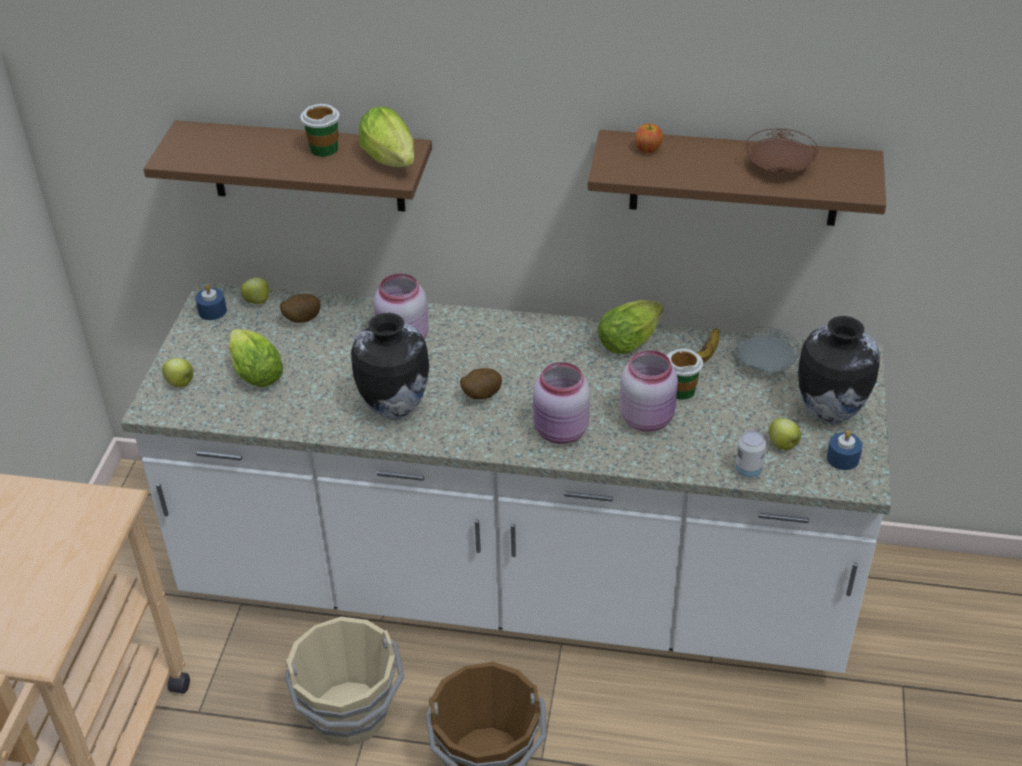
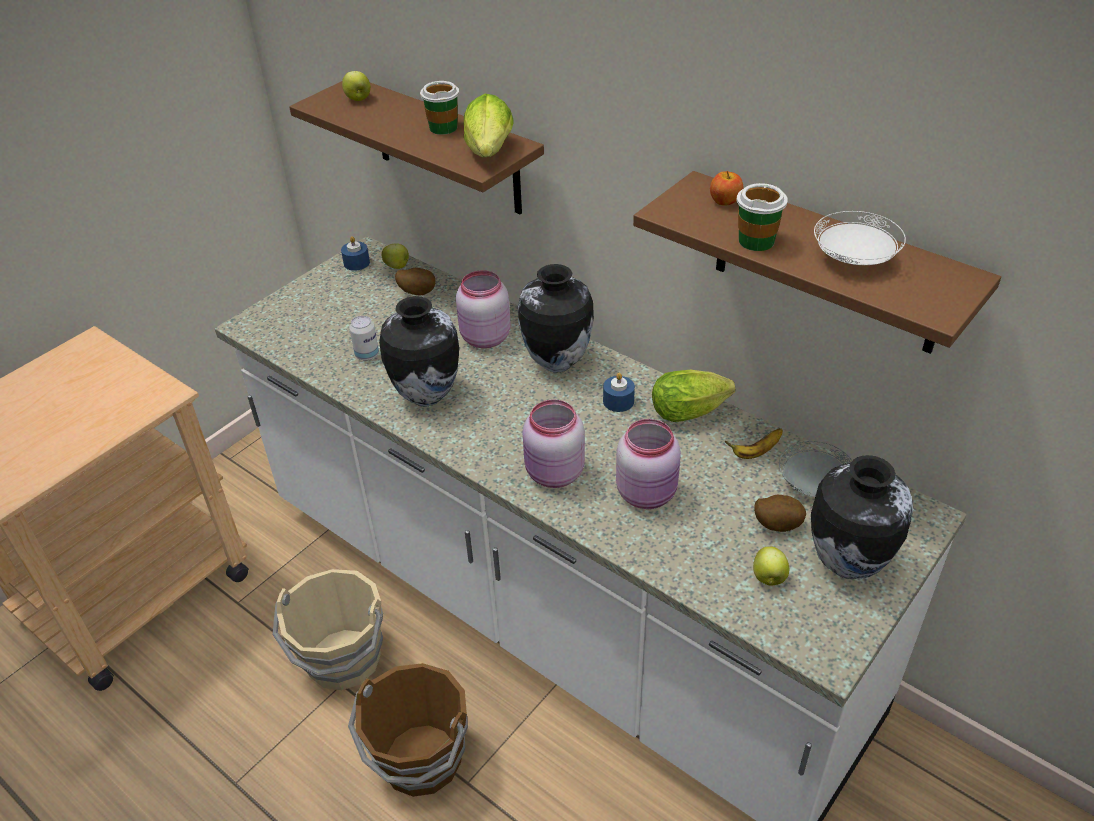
camera: 30 degrees right, 0 degrees up
(181, 383) = (283, 312): apple -> apple (358, 99)
(254, 372) = (344, 323): lettuce -> none
(480, 395) = (509, 411): potato -> potato (776, 525)
(486, 340) = (556, 363): none -> vase
(681, 390) = (703, 478): cup -> cup (756, 241)
(748, 471) = (709, 590): can -> can (367, 355)
(779, 168) = (854, 259): brown plate -> white plate
(842, 458) = (826, 620): blue candle -> blue candle (618, 401)

